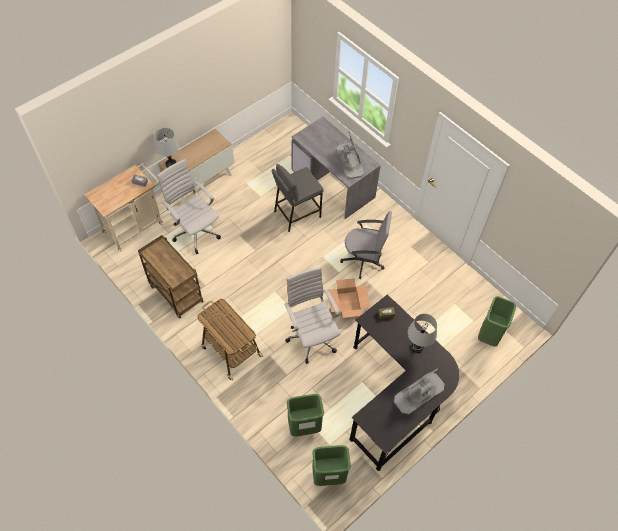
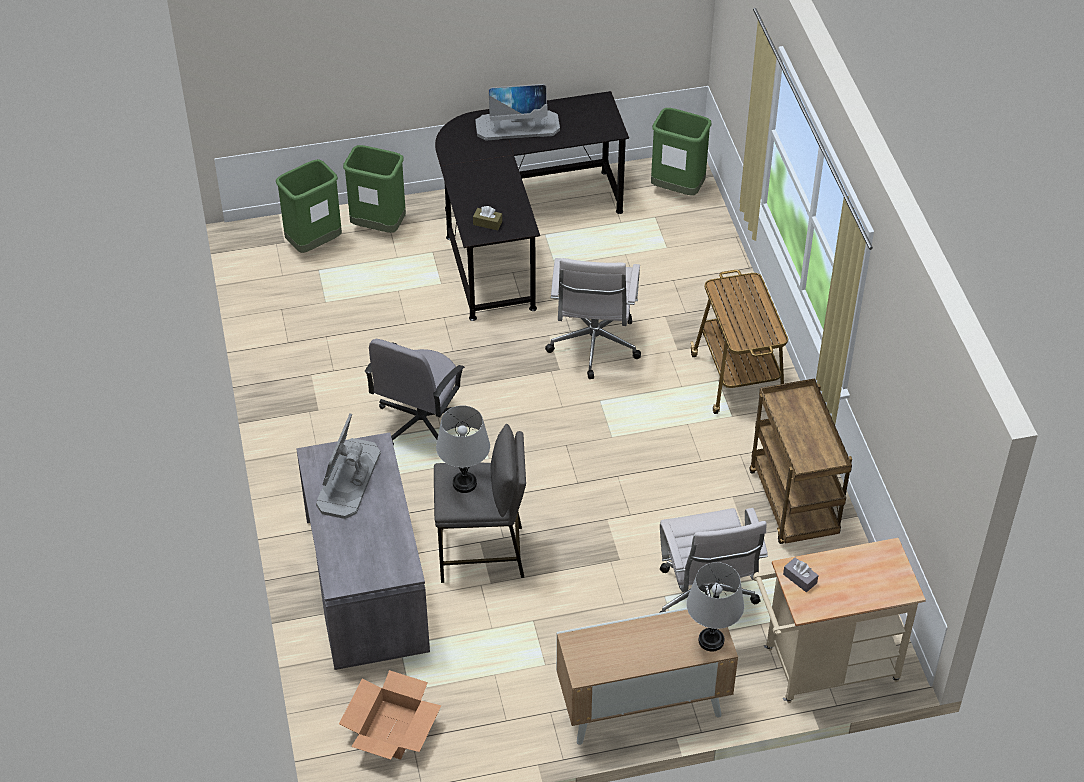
camera: 150 degrees left, 10 degrees down
(304, 426) = (678, 248): green trash can -> green trash can (379, 227)
(348, 304) = (499, 369): cardboard box -> cardboard box (391, 729)
(363, 260) = (420, 422): grey office chair -> grey office chair turned 105 degrees counterclockwise
(417, 347) = (475, 171): grey table lamp -> grey table lamp (464, 483)

